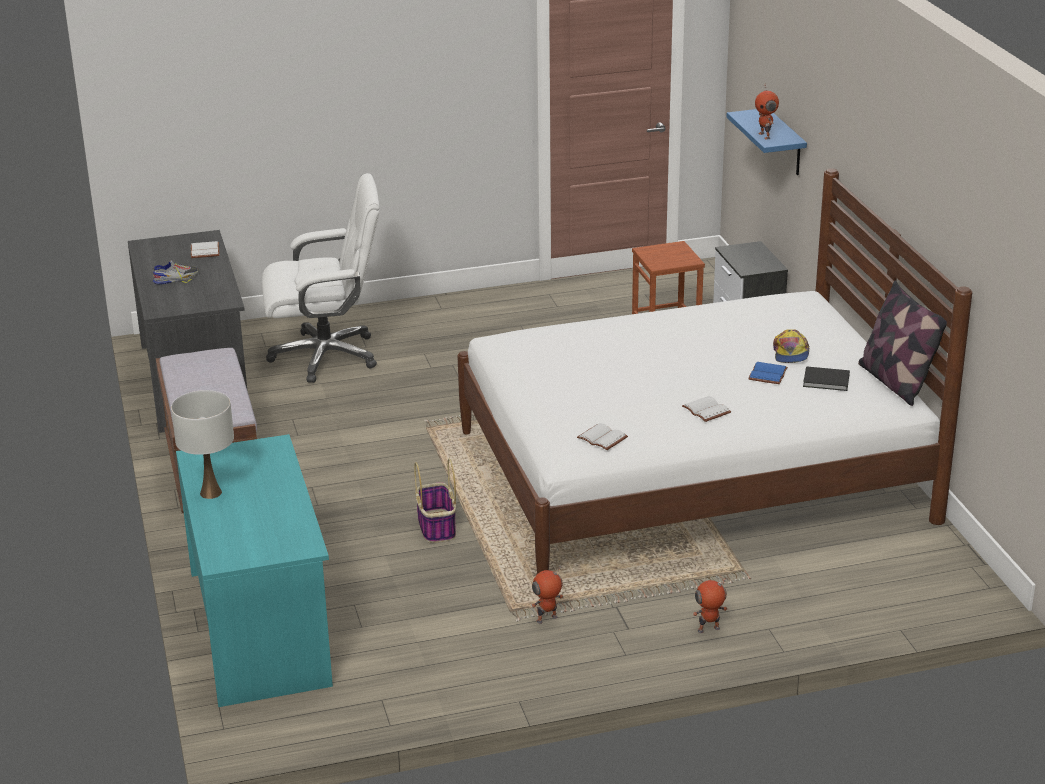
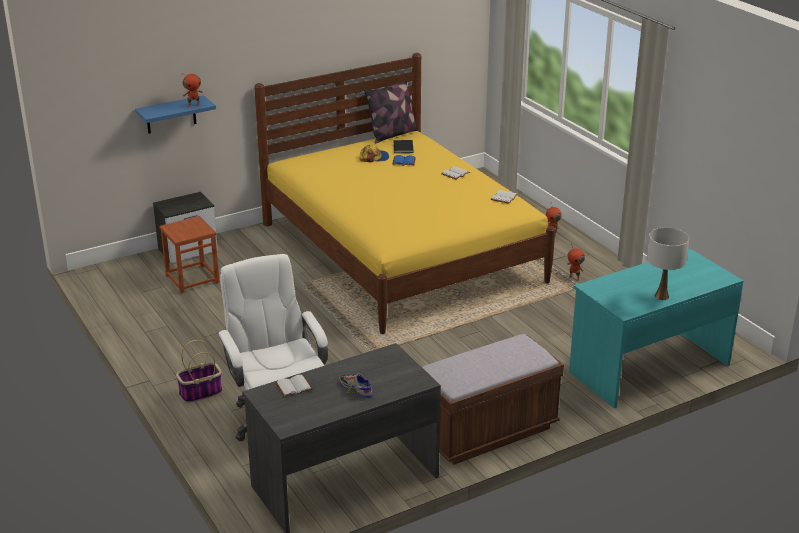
camera: 105 degrees left, 0 degrees up
(436, 526) = (503, 326): basket -> basket (200, 393)
(691, 475) = (401, 252): white bed -> yellow bed

